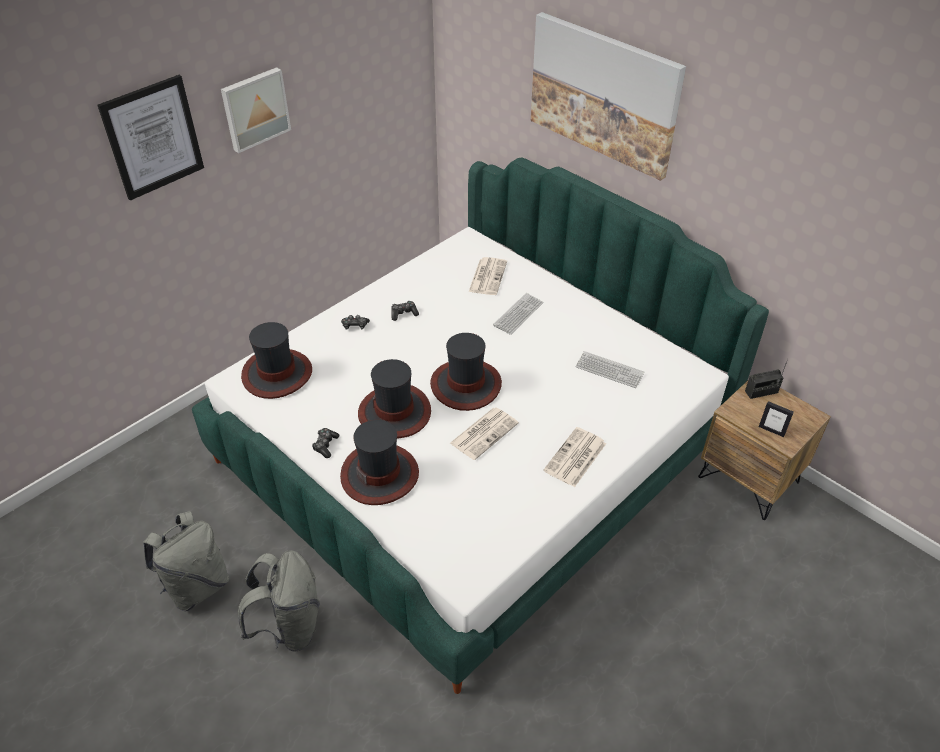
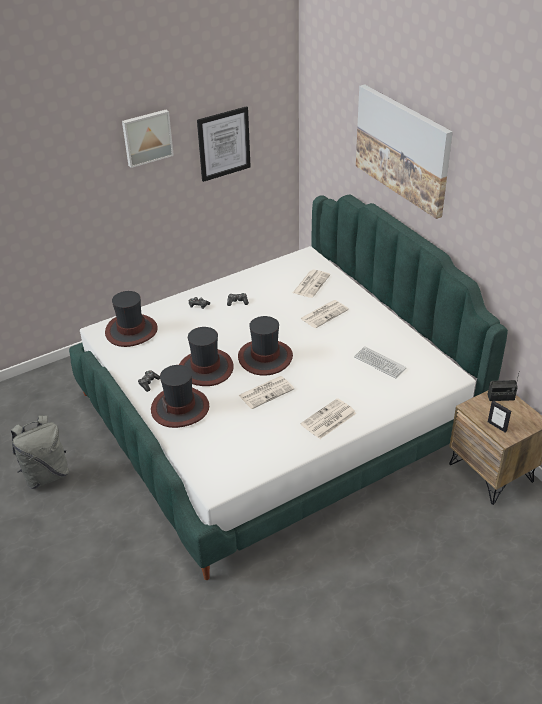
camera: 15 degrees right, 5 degrees down
(153, 137) = (68, 149): picture -> picture (224, 143)
(290, 626) = (101, 513): grey backpack -> none
(518, 314) = (324, 314): keyboard -> newspaper

